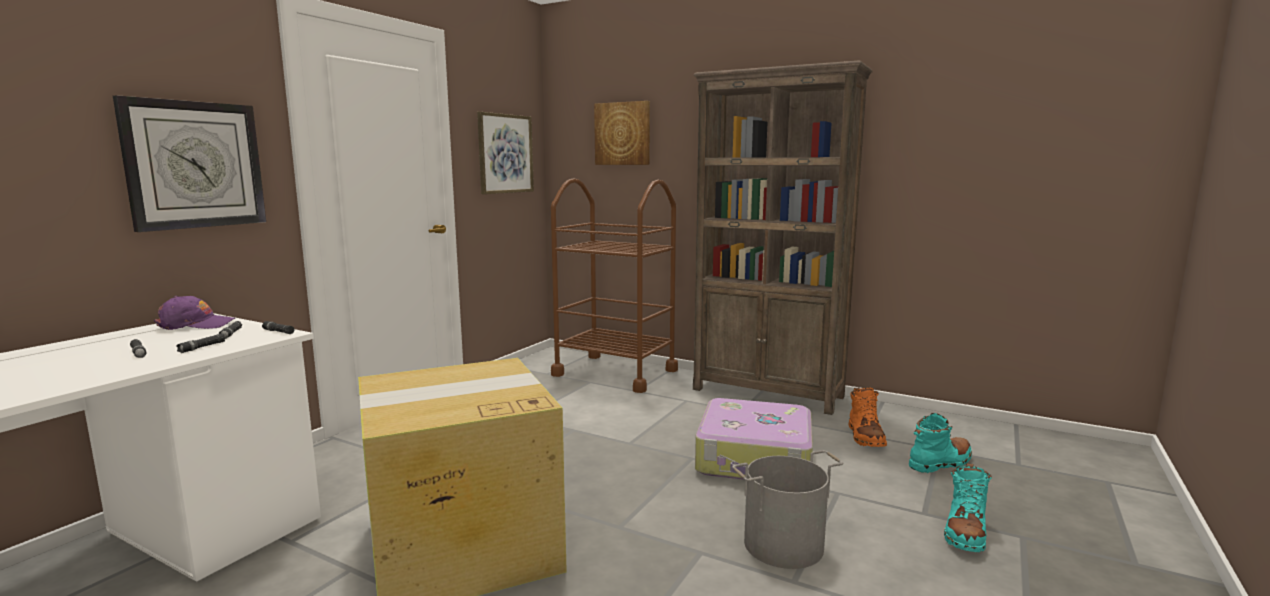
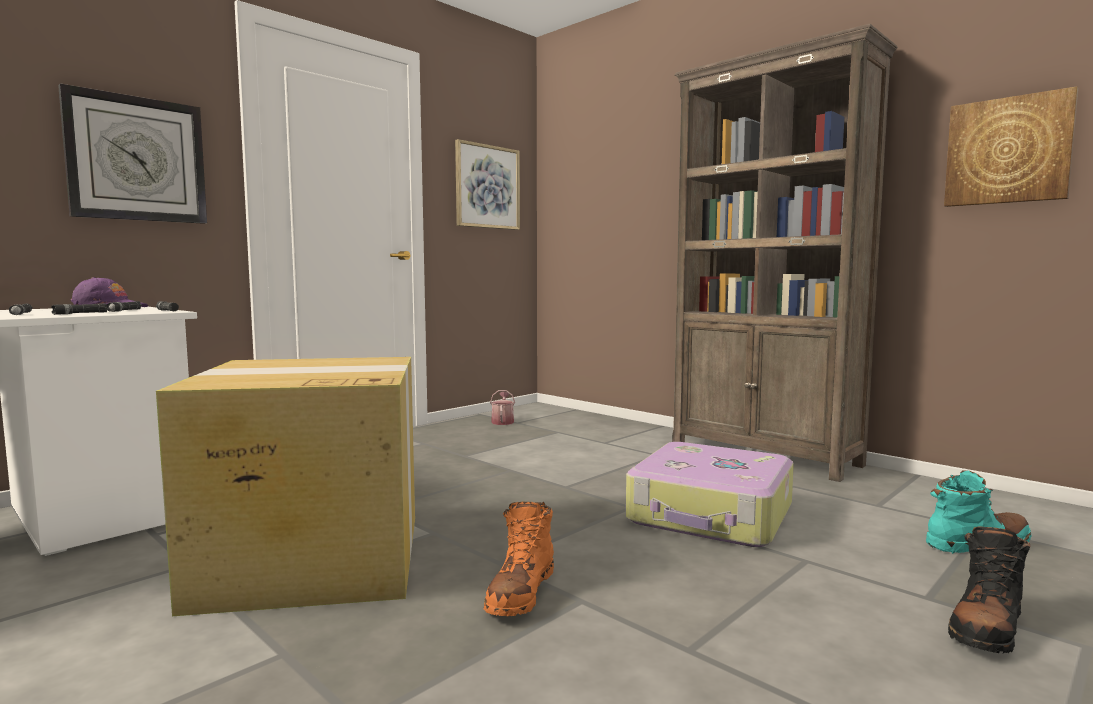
camera: 15 degrees right, 5 degrees down
(533, 373) = (502, 421): none -> watering can
(615, 372) = (591, 426): brown cart -> none
(623, 133) = (612, 161): picture -> picture (1008, 151)
(784, 545) = (698, 608): grey bucket -> none
(865, 437) = (876, 507): orange boot -> orange boot (521, 593)
(965, 532) = (986, 628): turquoise boot -> black boot

